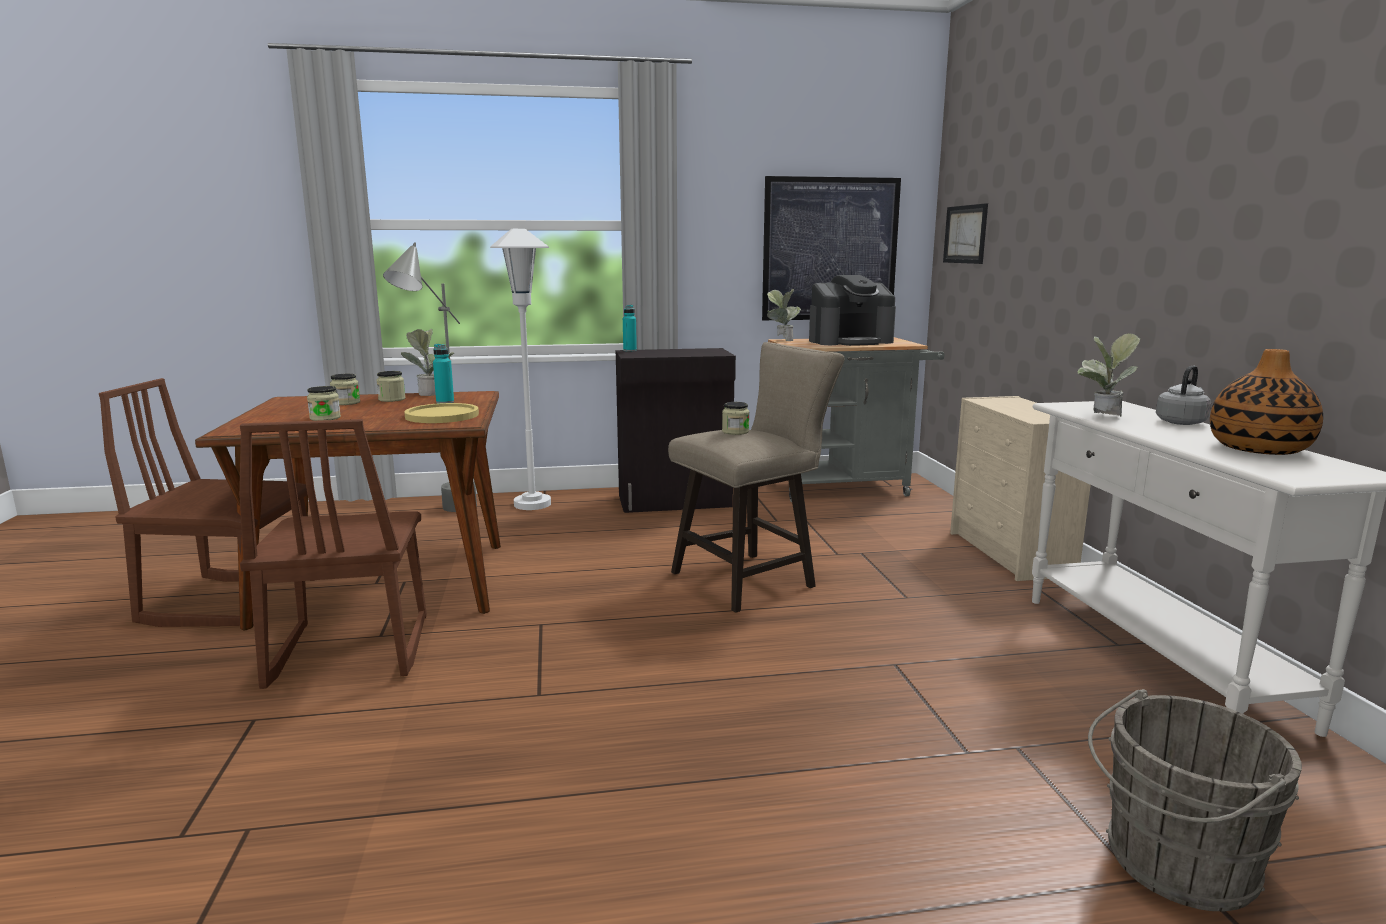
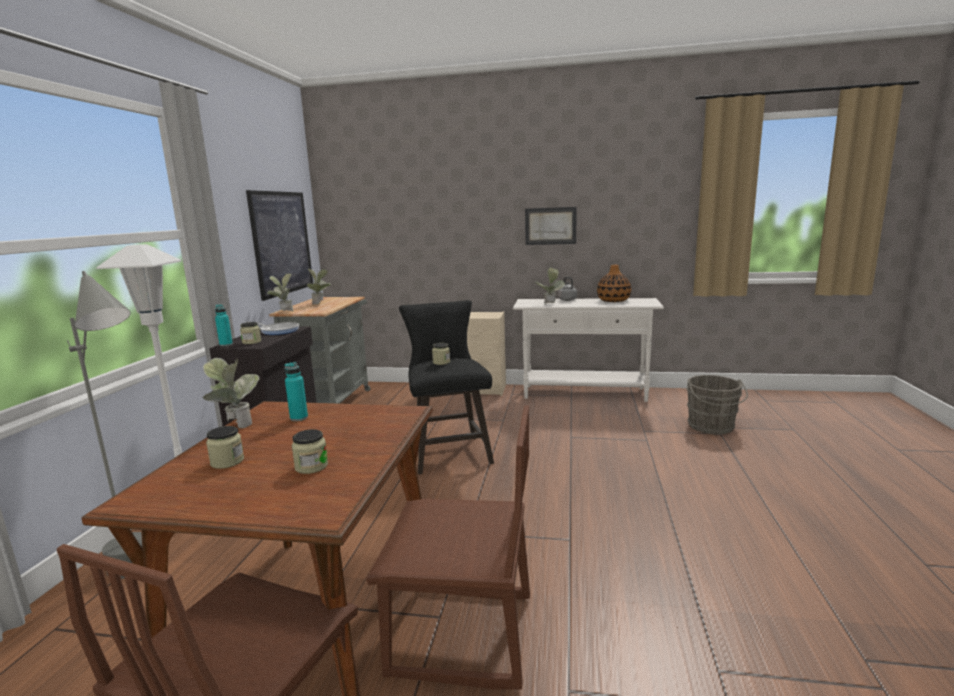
camera: 70 degrees left, 0 degrees up
(392, 399) = (243, 440): jar -> jar (251, 342)
(442, 415) = (365, 418): yellow plate -> none
(701, 352) = (278, 331): none -> frying pan
(752, 578) = (449, 451): beige stool -> black stool
(850, 341) = (320, 303): coffee machine -> potted plant
(965, 234) = (357, 228): picture -> picture (550, 226)

